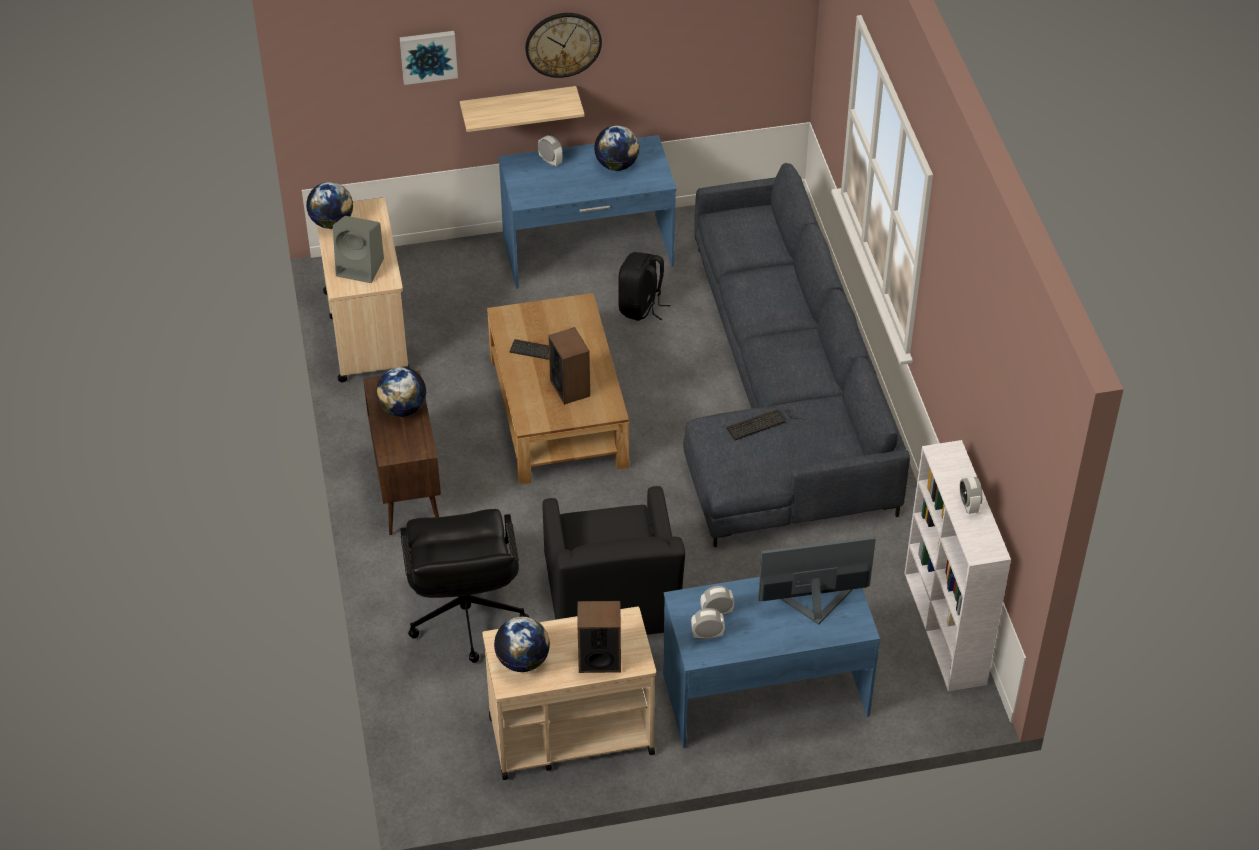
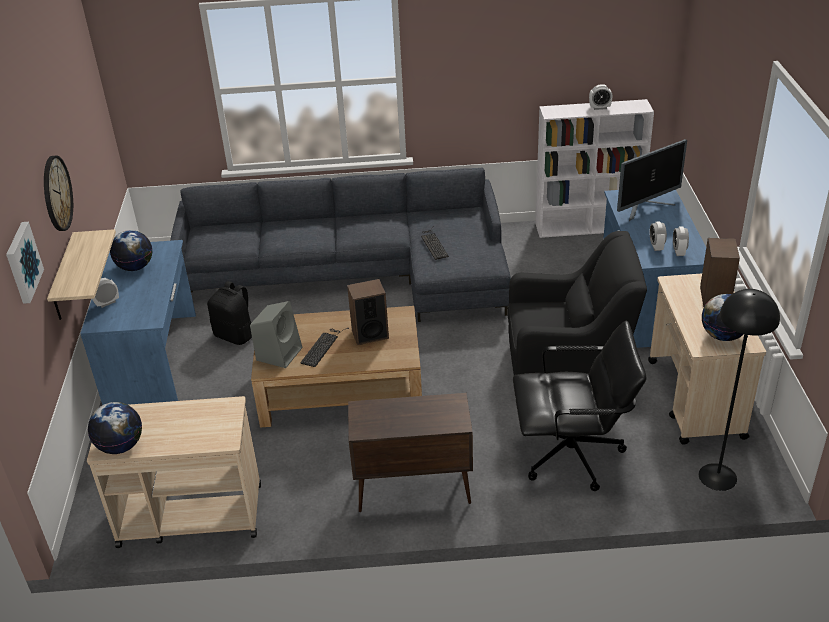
camera: 80 degrees left, 10 degrees down
(361, 267) = (202, 424): grey speaker -> grey speaker (279, 353)
(402, 408) = (398, 413): globe -> none
(439, 747) = (718, 477): none -> black floor lamp
(814, 605) = (646, 207): monitor -> monitor turned 120 degrees counterclockwise

